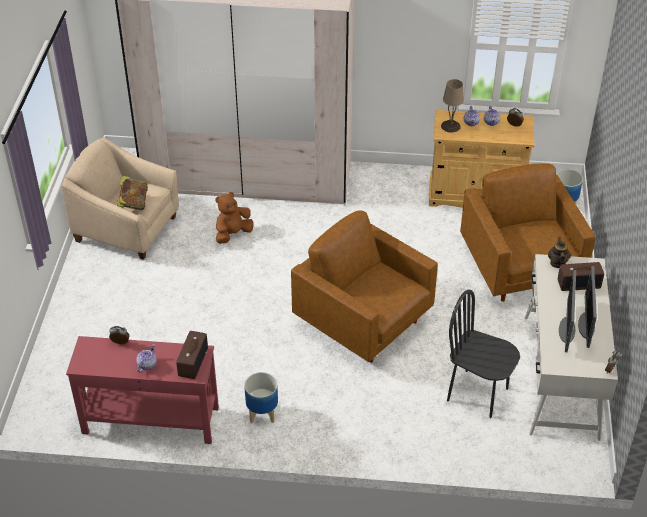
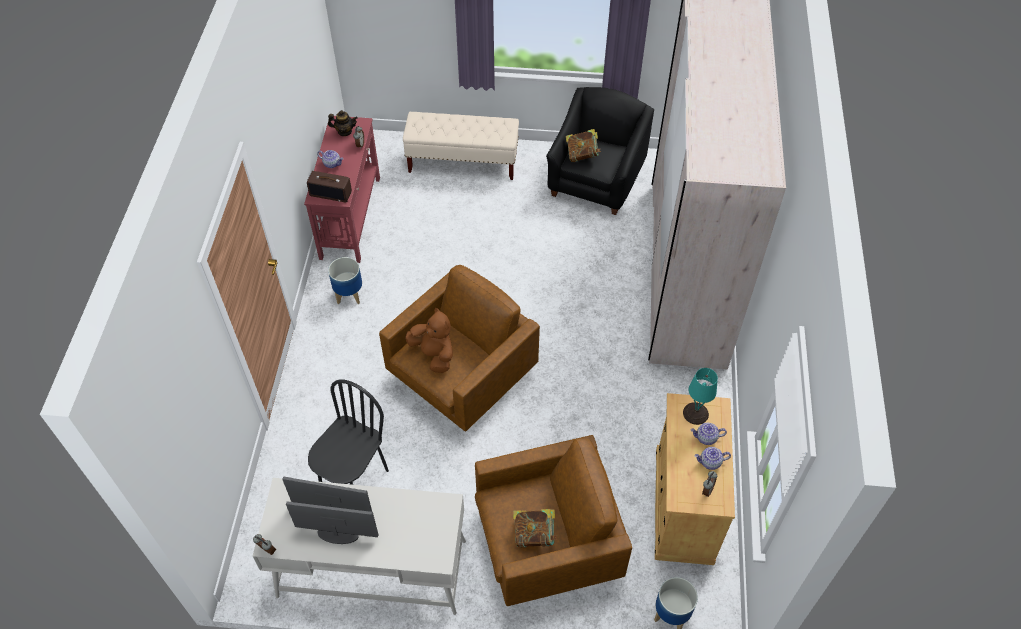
camera: 90 degrees right, 10 degrees up
(83, 327) = (463, 162): none -> beige bench
(127, 228) = (596, 180): beige armchair -> black armchair
(233, 234) = (593, 263): brown plush toy -> brown plush toy (434, 354)
(451, 126) = (696, 413): beige table lamp -> turquoise table lamp
(545, 235) = (534, 534): none -> book
(557, 263) = (445, 517): teapot -> teapot (344, 131)
(579, 283) = (408, 537): radio -> none

